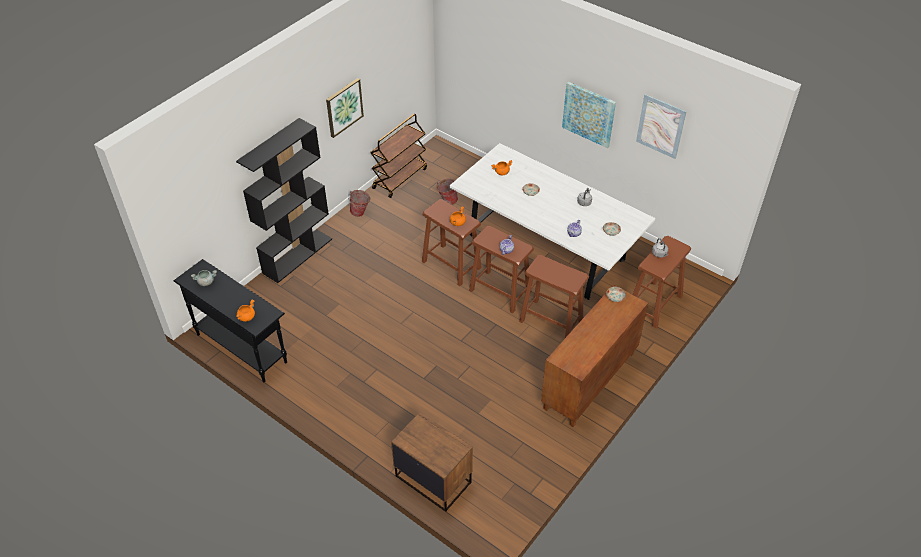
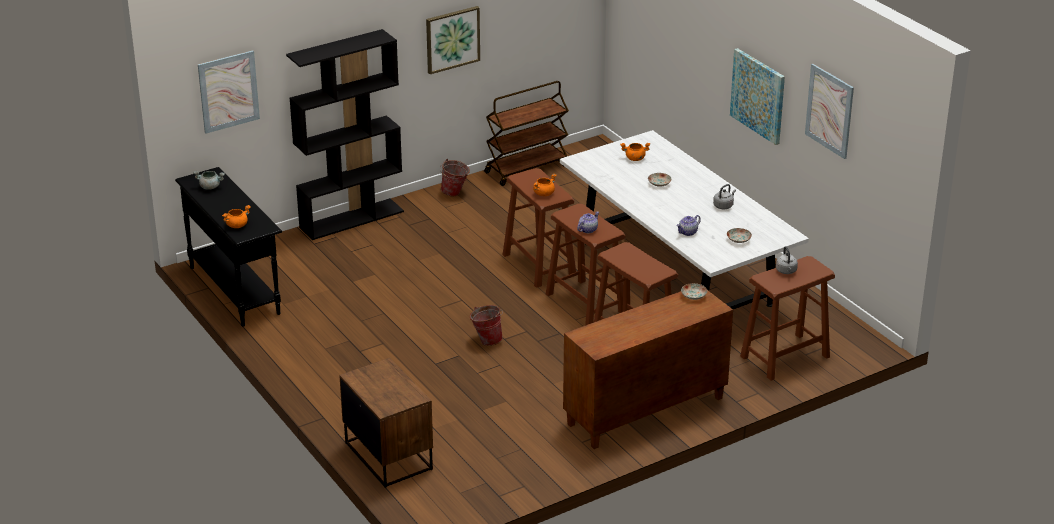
camera: 20 degrees right, 15 degrees down
(199, 203) = (228, 91): none -> picture
(447, 200) = (574, 202): bucket -> bucket (486, 340)

